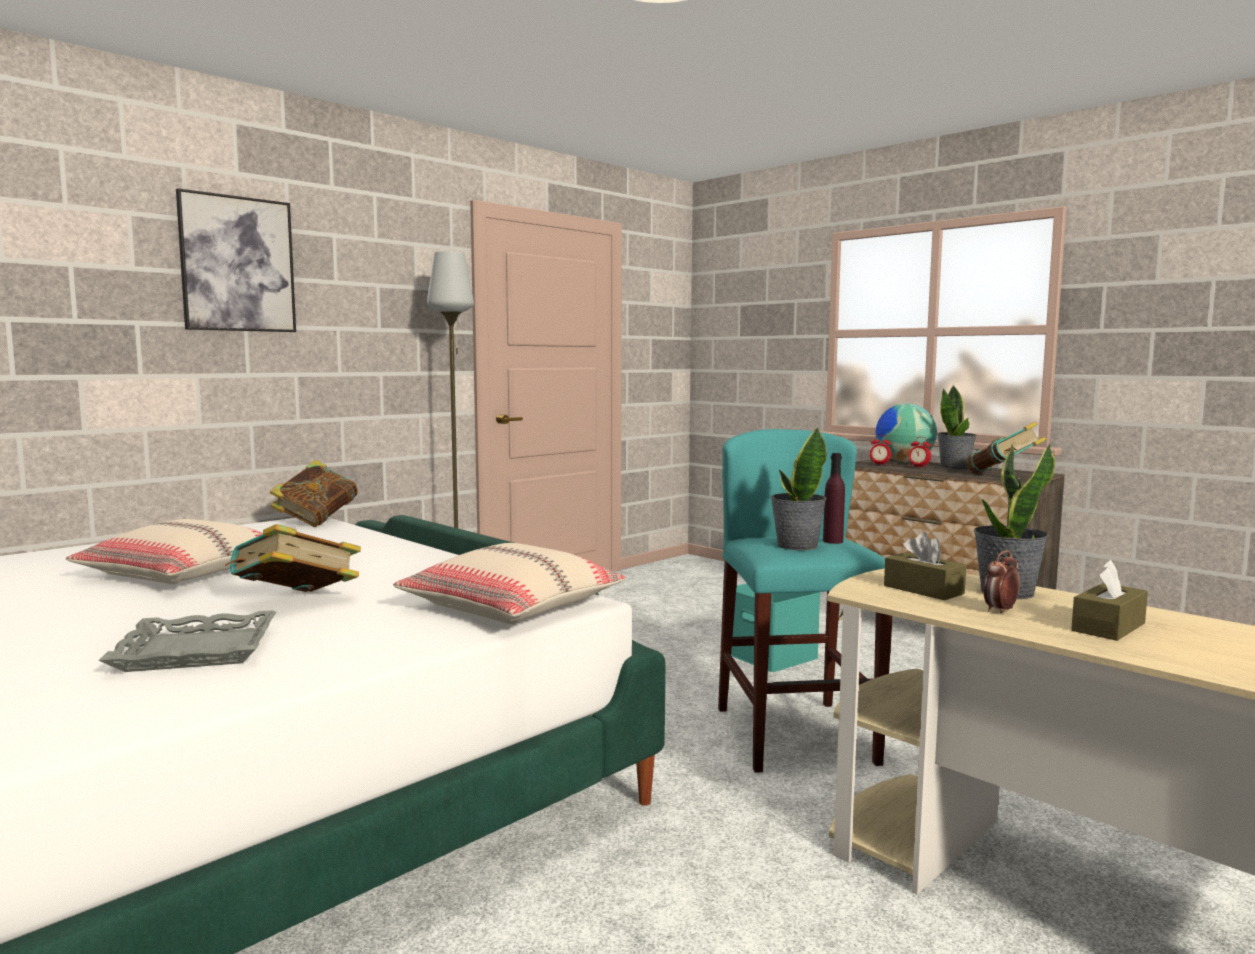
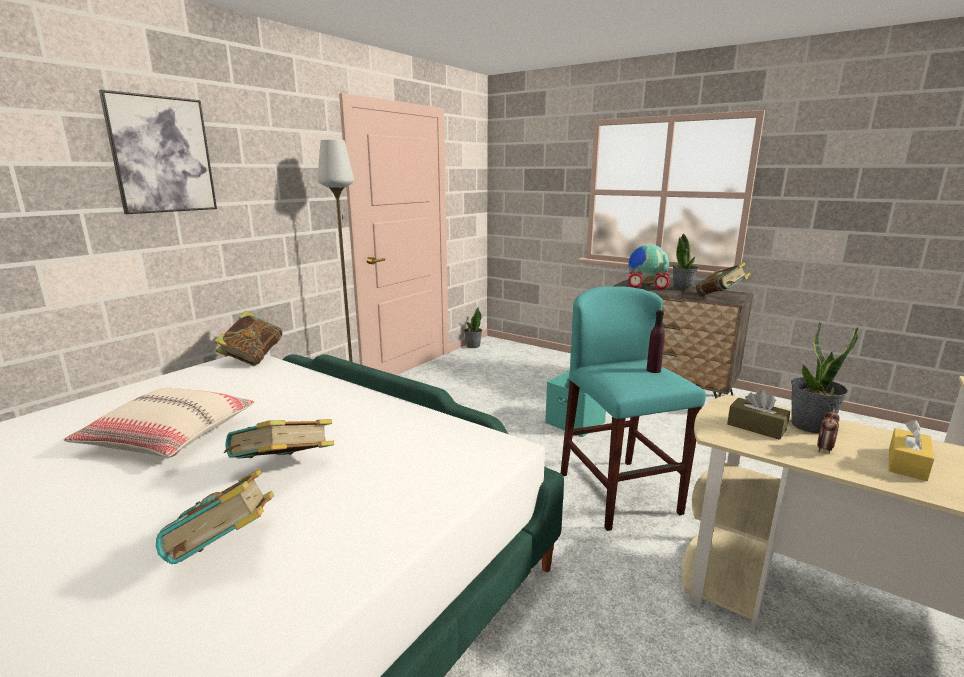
camera: 10 degrees left, 10 degrees up
(197, 650) = (226, 551): grey tray -> book
(511, 606) = (459, 458): beige pillow -> none
(796, 546) = (633, 378): potted plant -> potted plant (473, 346)
(1108, 627) = (907, 464): brown tissue box -> yellow tissue box

